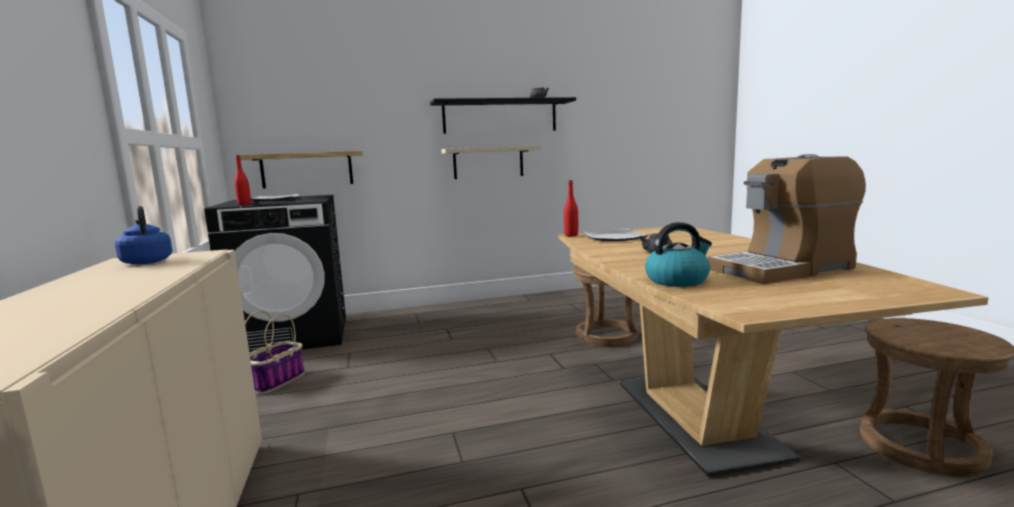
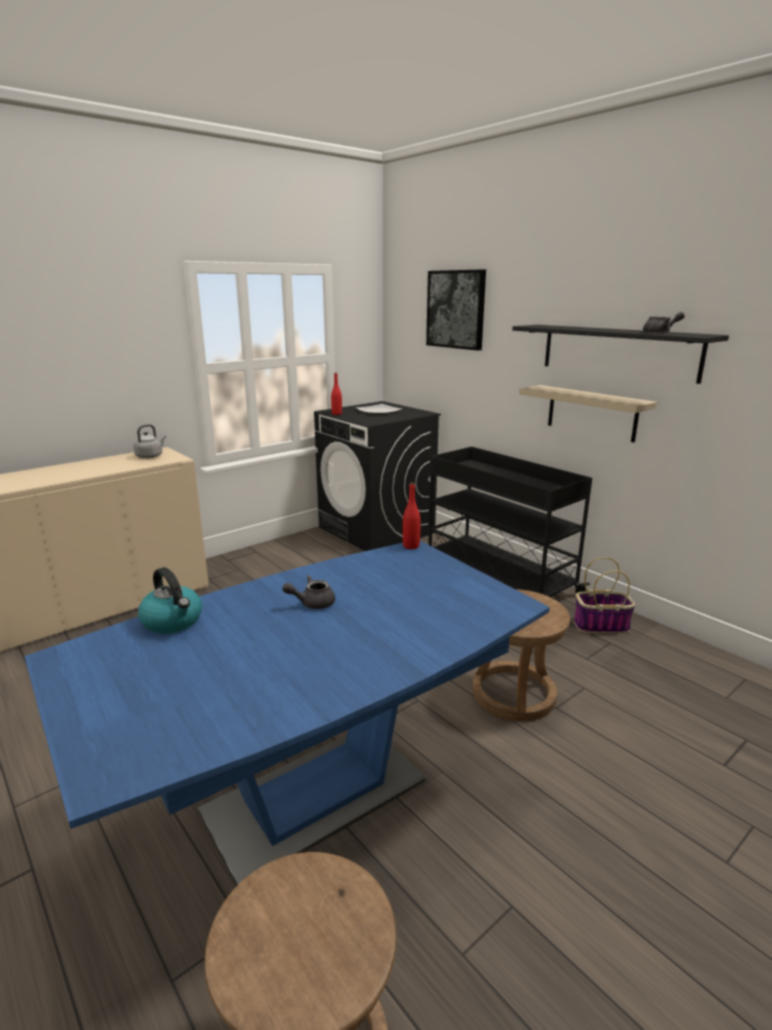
camera: 65 degrees right, 10 degrees up
(147, 261) = (150, 456): blue kettle -> grey kettle
(277, 381) = (294, 557): basket -> basket (601, 625)
(307, 169) = (428, 384): shelf -> none
(335, 93) = (456, 309): none -> picture
(454, 312) = (496, 577): none -> black cart
(614, 238) = (404, 570): plate -> none
(696, 418) = (314, 797): brown dining table -> blue dining table
(782, 269) = (226, 681): coffee machine -> none

